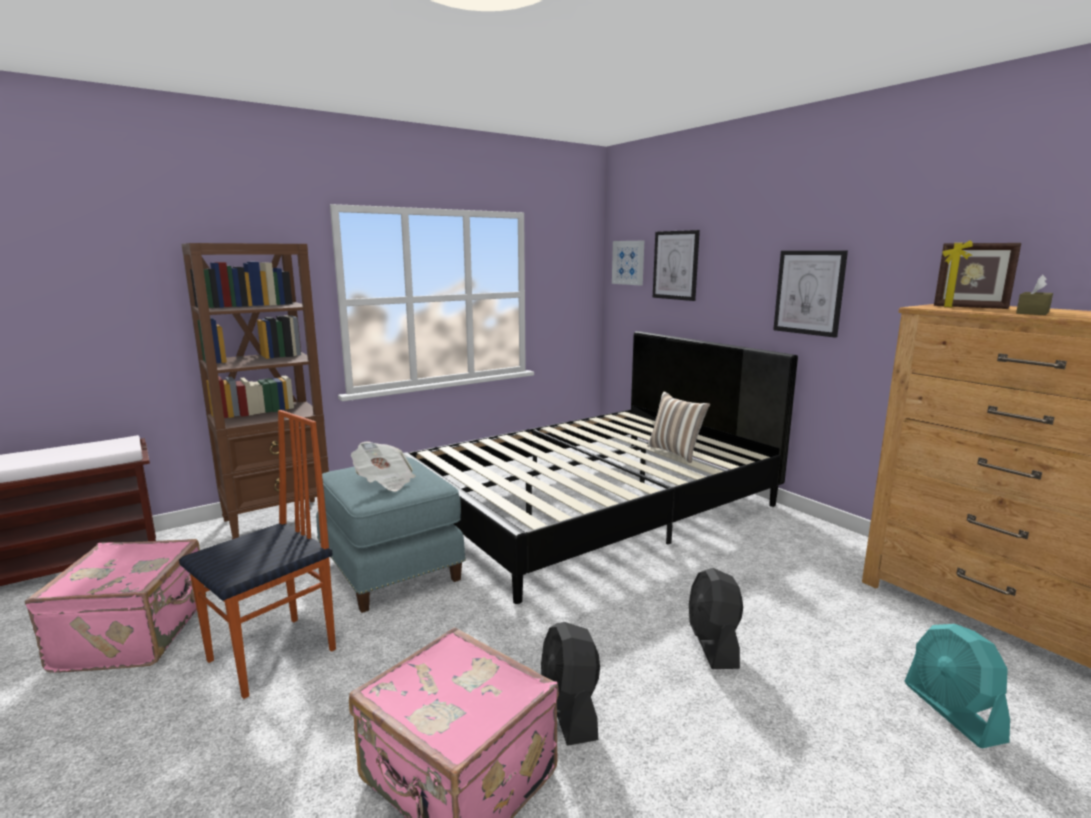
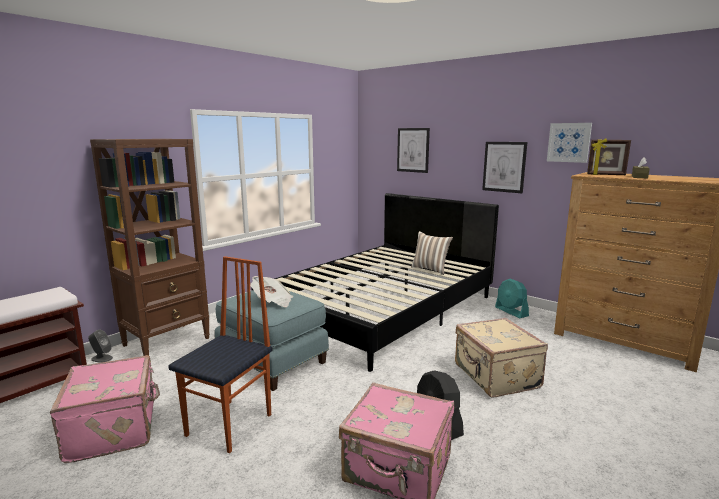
camera: 15 degrees left, 0 degrees up
(189, 534) = (101, 358): none -> grey speaker
(628, 262) = (378, 148): picture -> picture (569, 142)
(713, 644) = (495, 377): black fan -> beige suitcase
(953, 712) = (626, 390): turquoise fan -> turquoise fan (511, 311)

